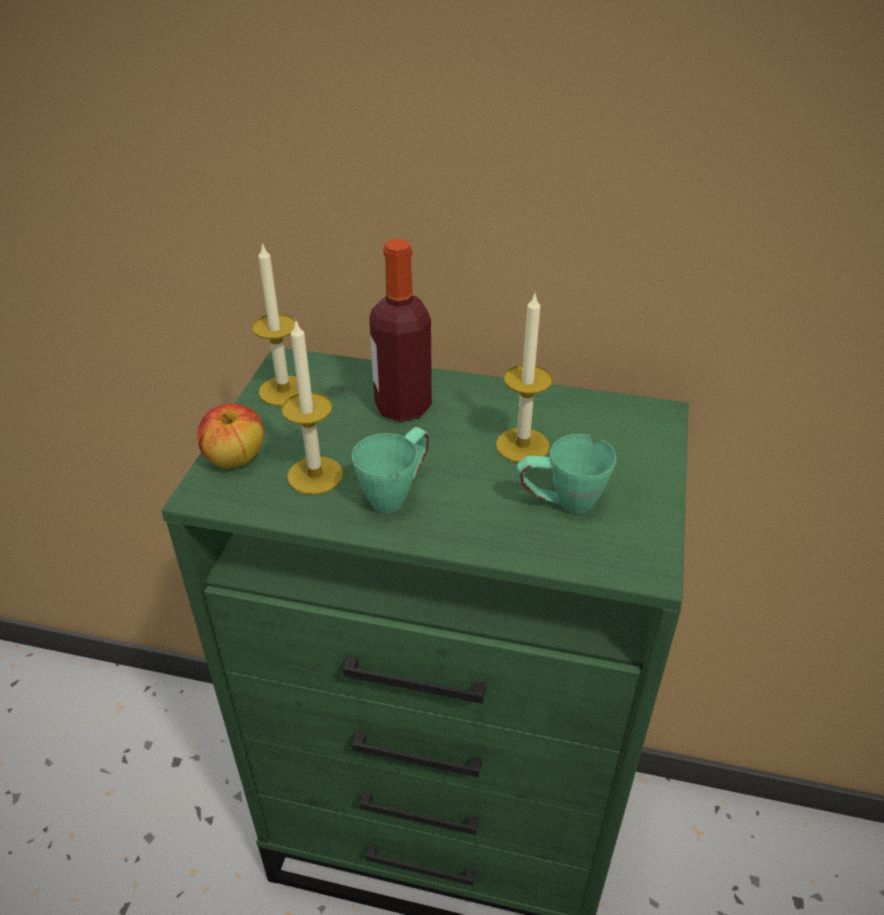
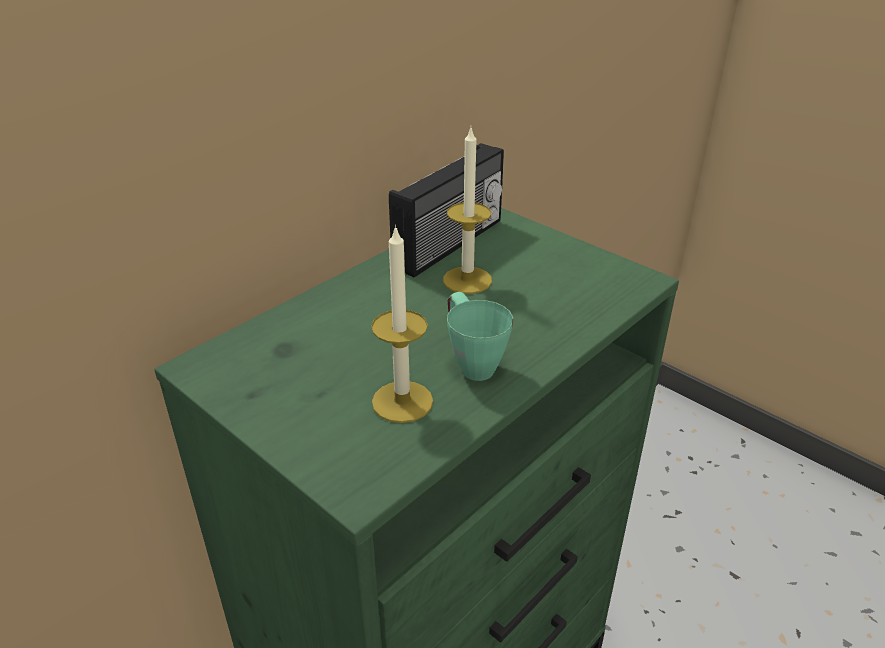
camera: 60 degrees left, 5 degrees down
(235, 459) = (324, 449): apple -> none
(283, 391) = (245, 382): candle -> none
(403, 407) = (354, 319): bottle -> none
(560, 503) = (549, 288): green mug -> none
(575, 412) = (451, 244): none -> radio

